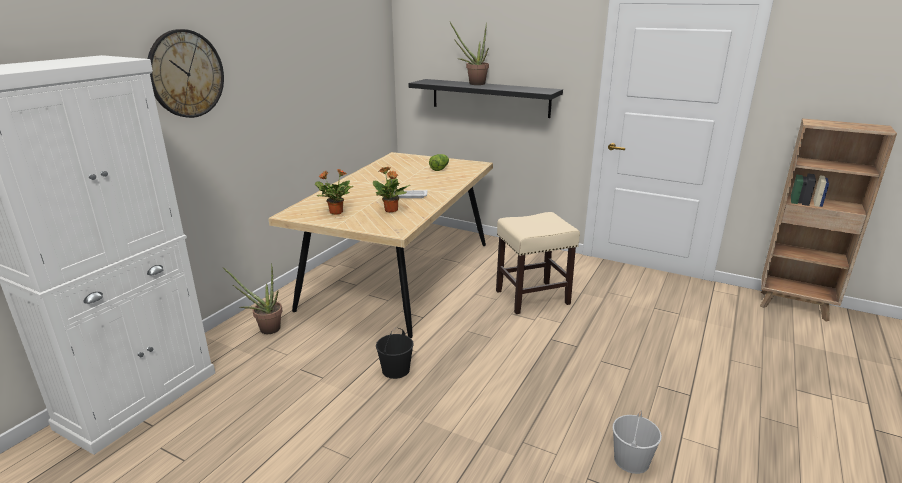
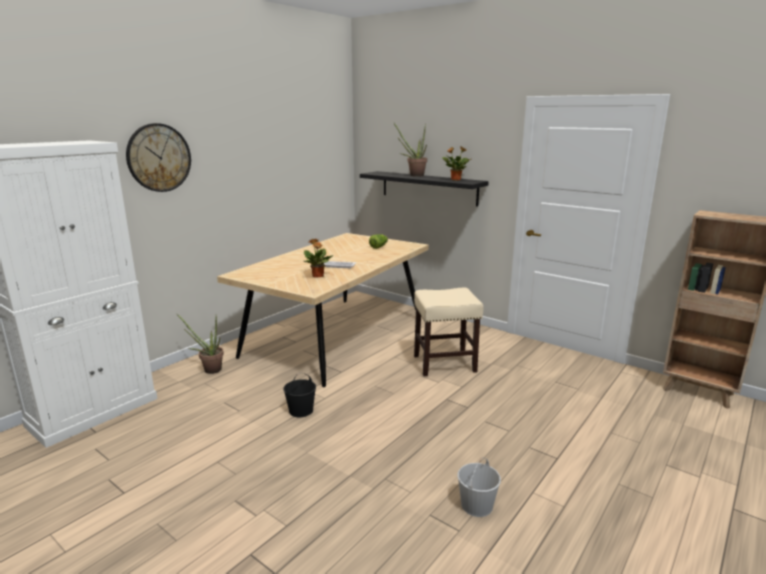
camera: 10 degrees right, 5 degrees down
(335, 212) = (272, 275): potted plant -> potted plant (455, 180)

